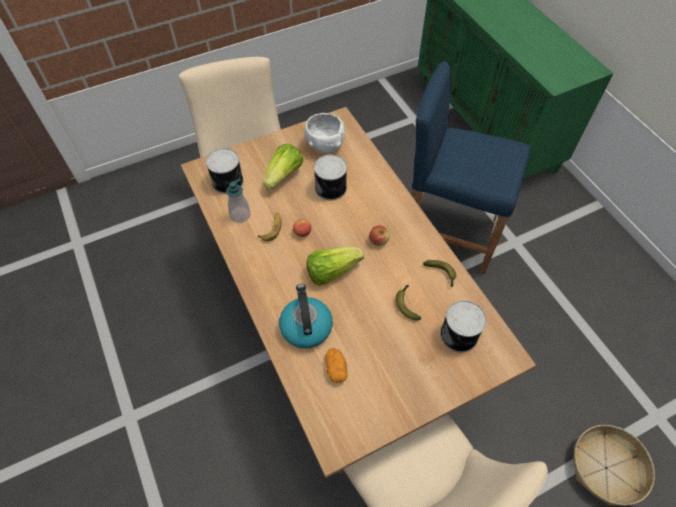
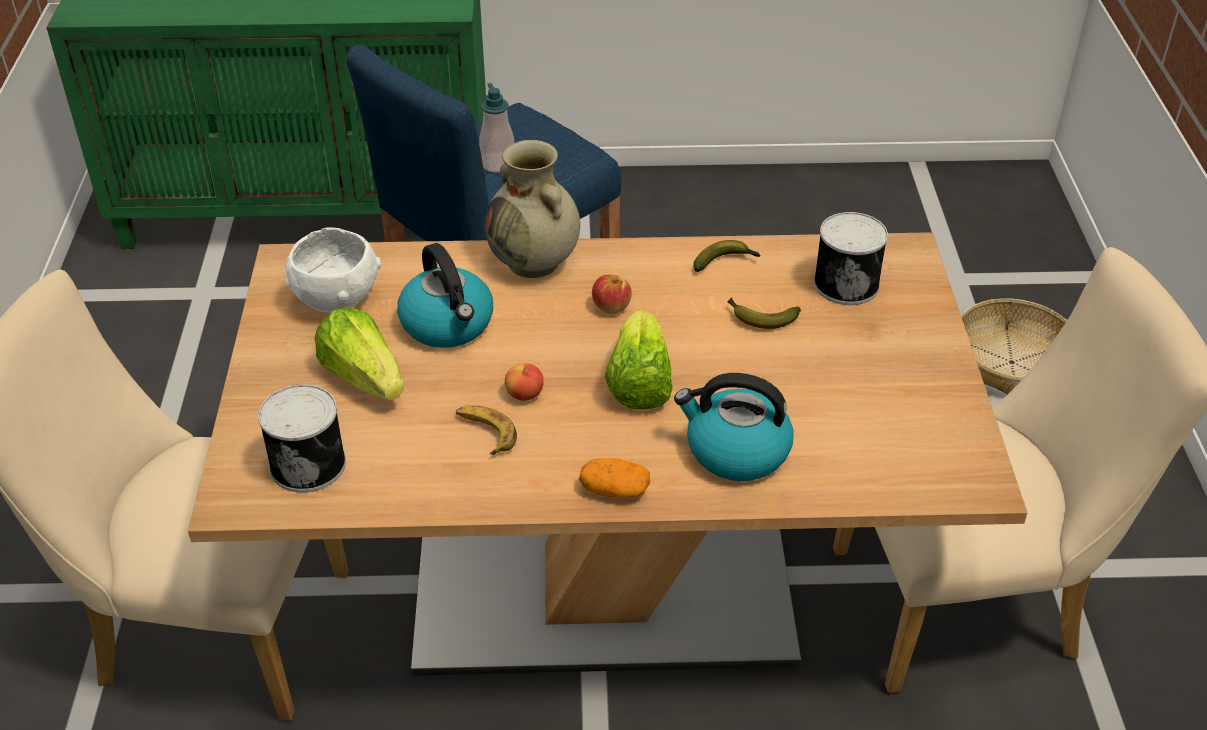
camera: 65 degrees left, 15 degrees down
(240, 215) = (415, 469): soap dispenser -> soap dispenser (498, 163)
(331, 188) = (448, 325): can -> kettle
(336, 369) = (839, 439): potato -> potato (614, 491)
(391, 200) = (534, 263): none -> beige vase

